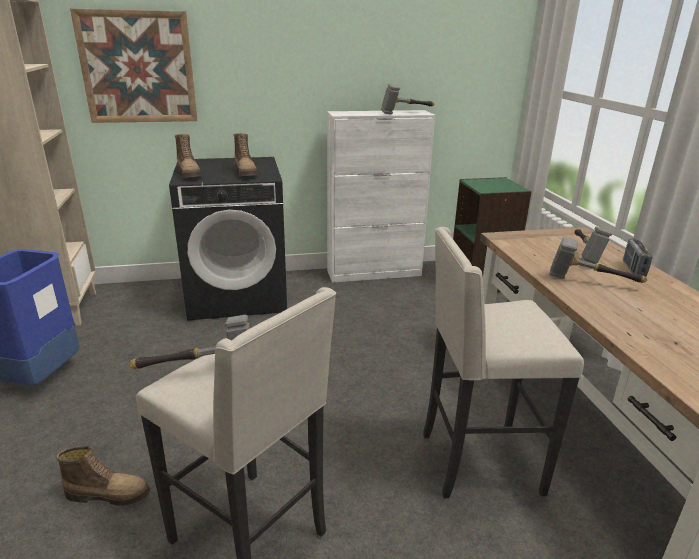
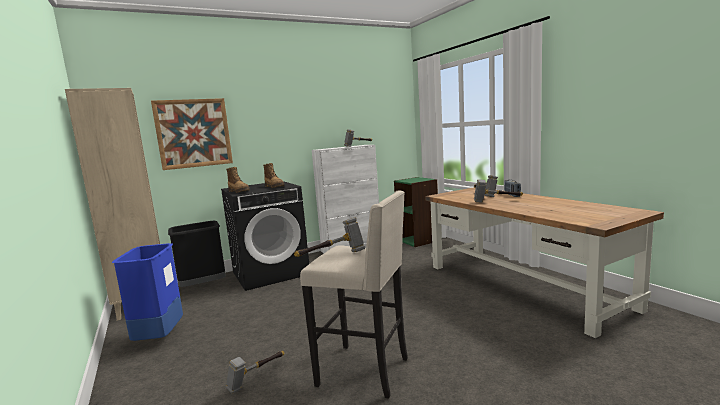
camera: 15 degrees left, 15 degrees down
(109, 494) = (257, 377): boot -> hammer
(142, 298) = (203, 287): none -> black trash can
(477, 462) = (469, 311): beige stool -> none

